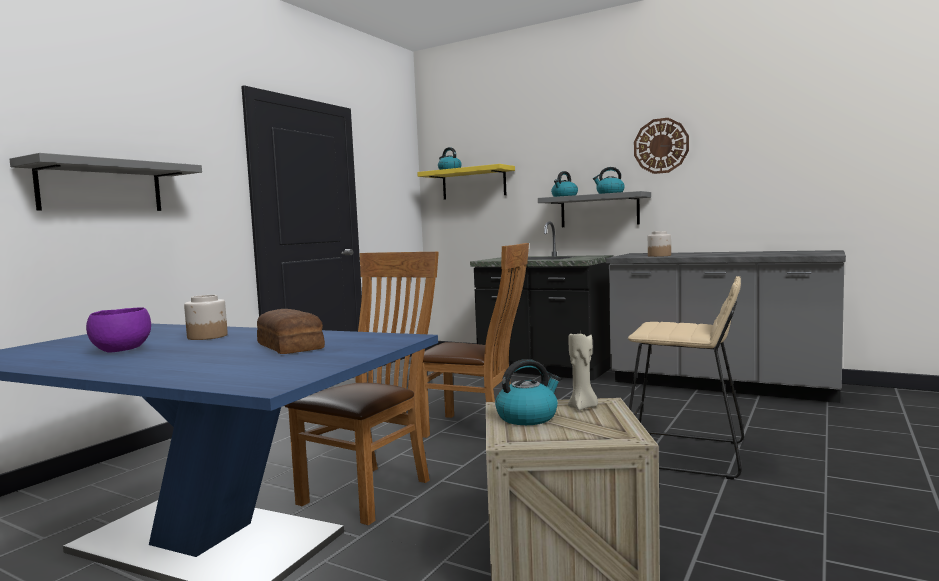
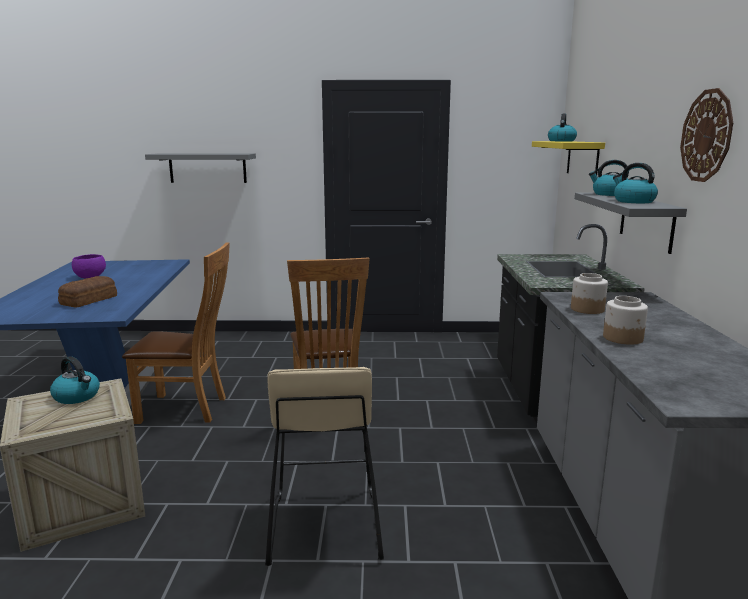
camera: 60 degrees right, 10 degrees up
(208, 336) = (131, 280): jar -> jar (623, 338)
(583, 407) = (101, 409): beige candle -> none

